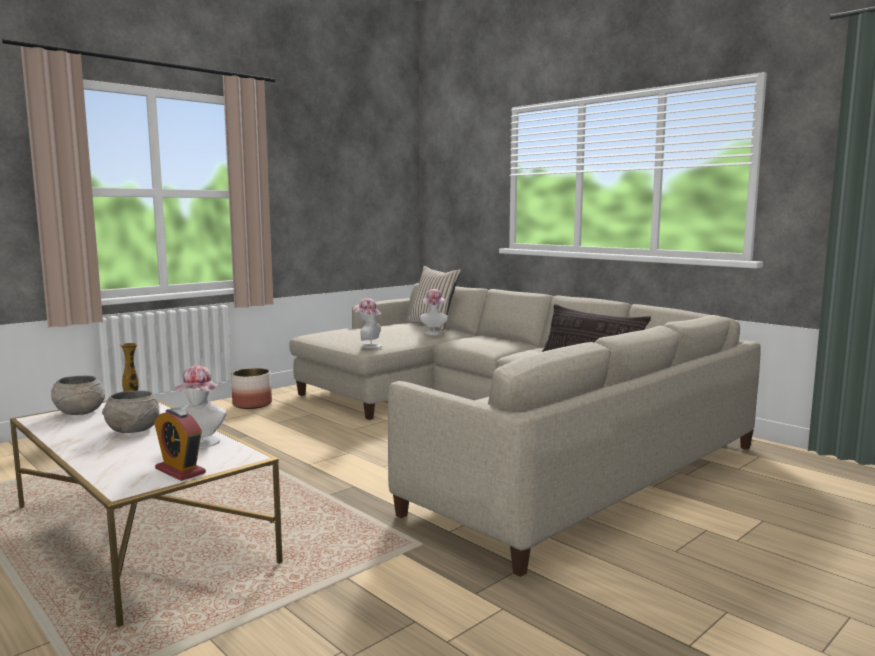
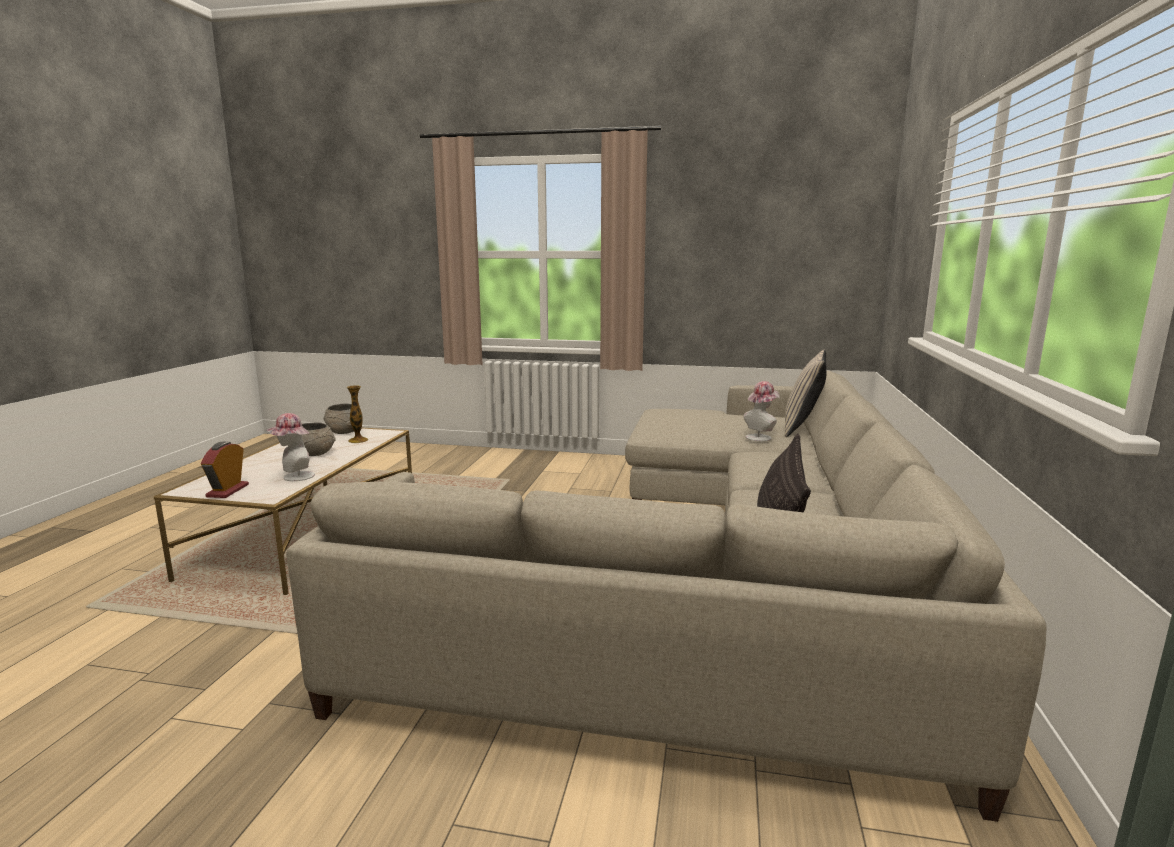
camera: 55 degrees right, 5 degrees up
(252, 404) = (597, 465): planter -> none
(368, 346) = (652, 434): hat -> none

